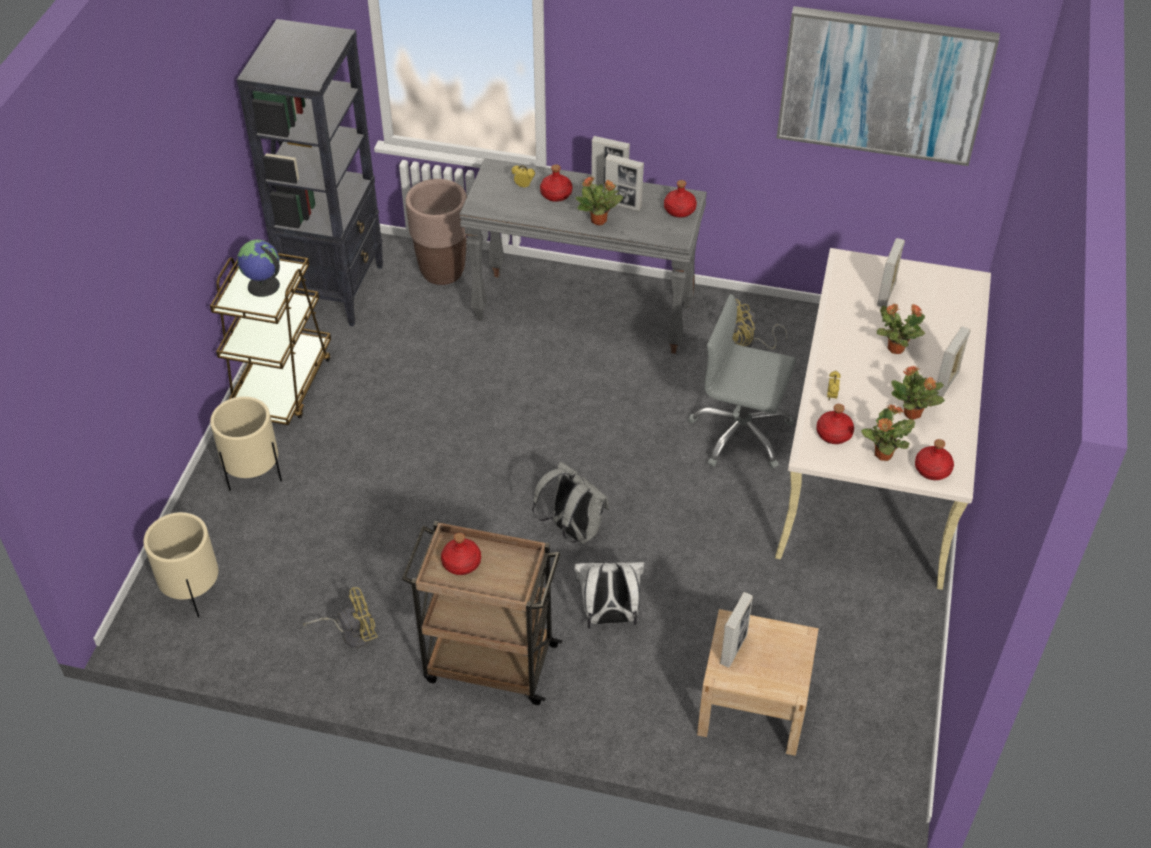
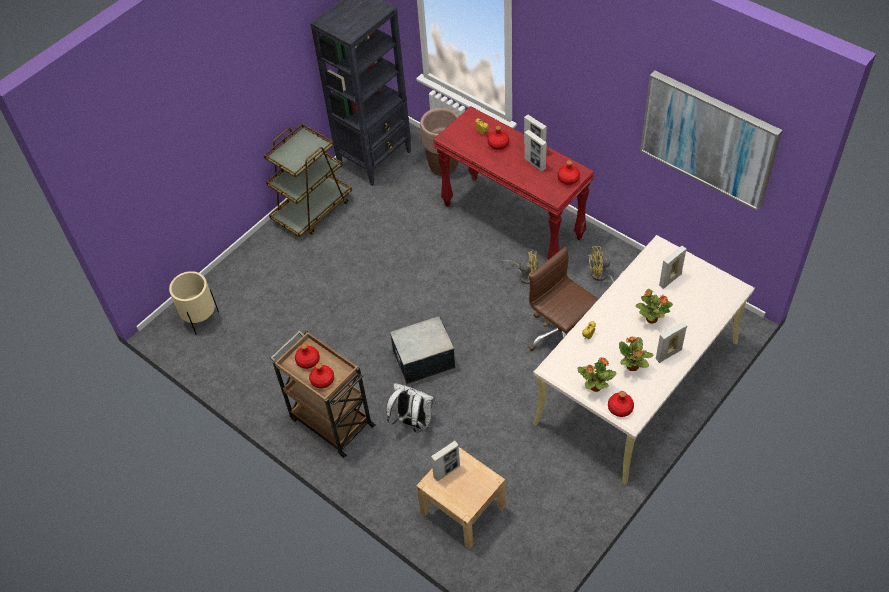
camera: 30 degrees right, 5 degrees up
(253, 474) = (268, 260): beige planter -> none
(263, 286) = (300, 151): globe -> none
(352, 633) = (268, 375): yellow fan -> yellow fan (525, 275)
(572, 530) = (423, 359): grey backpack -> storage box
(584, 312) = (513, 221): grey console table -> red console table
(599, 220) = (513, 170): potted plant -> none
(740, 434) = (561, 335): grey office chair -> brown office chair
(834, 434) = (573, 362): red bottle -> red bottle (322, 380)

